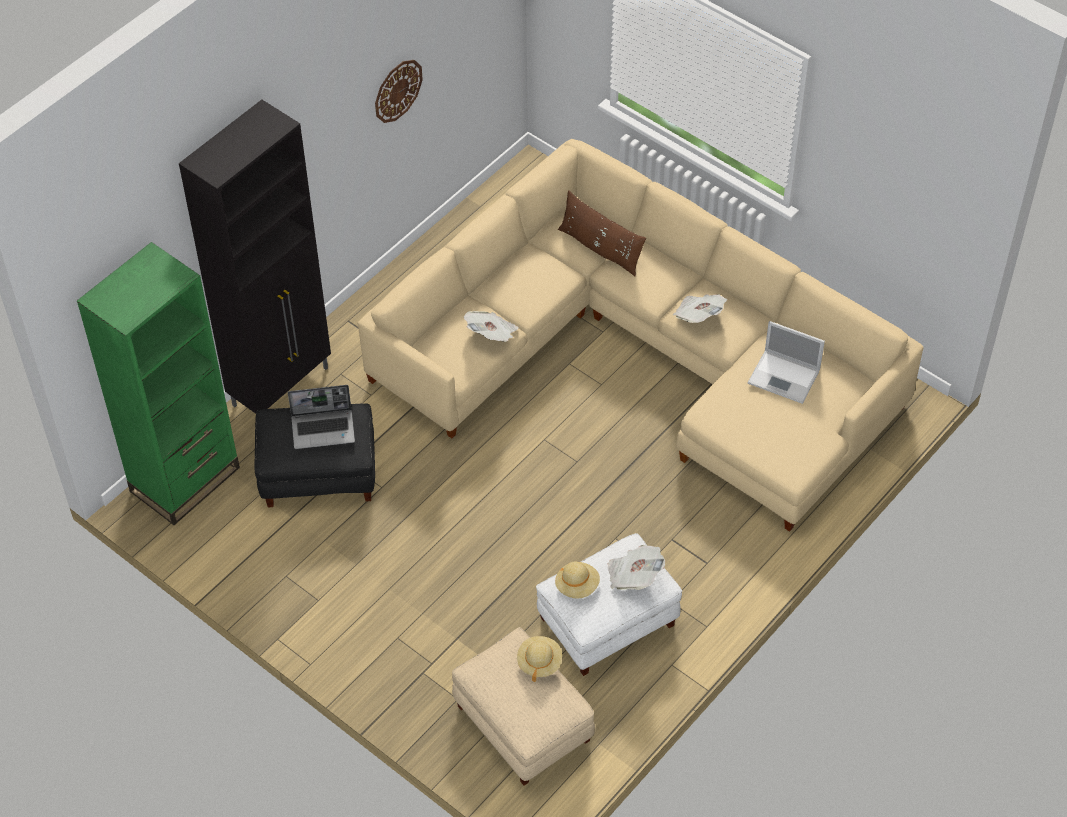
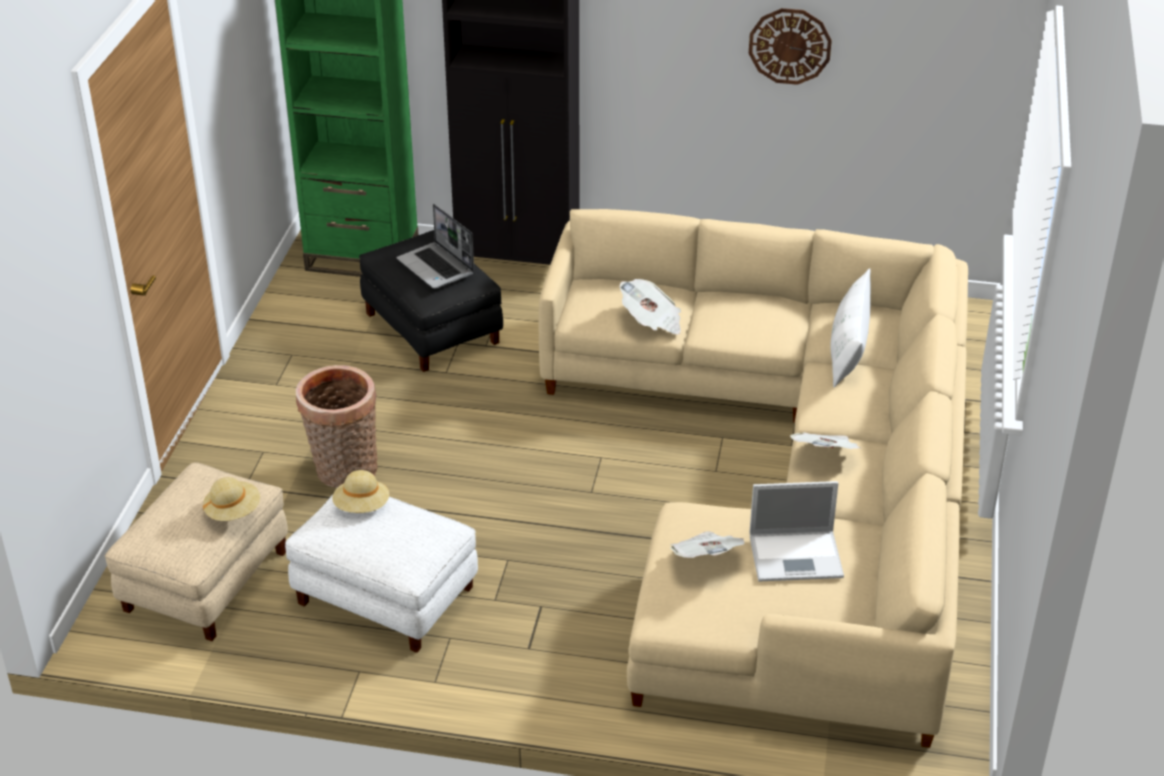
camera: 60 degrees right, 15 degrees down
(458, 596) = (344, 473): none -> basket
(600, 248) = (847, 350): brown pillow -> white pillow
(634, 576) = (402, 541): newspaper -> newspaper (706, 559)
(785, 377) = (797, 556): laptop -> laptop turned 90 degrees counterclockwise

